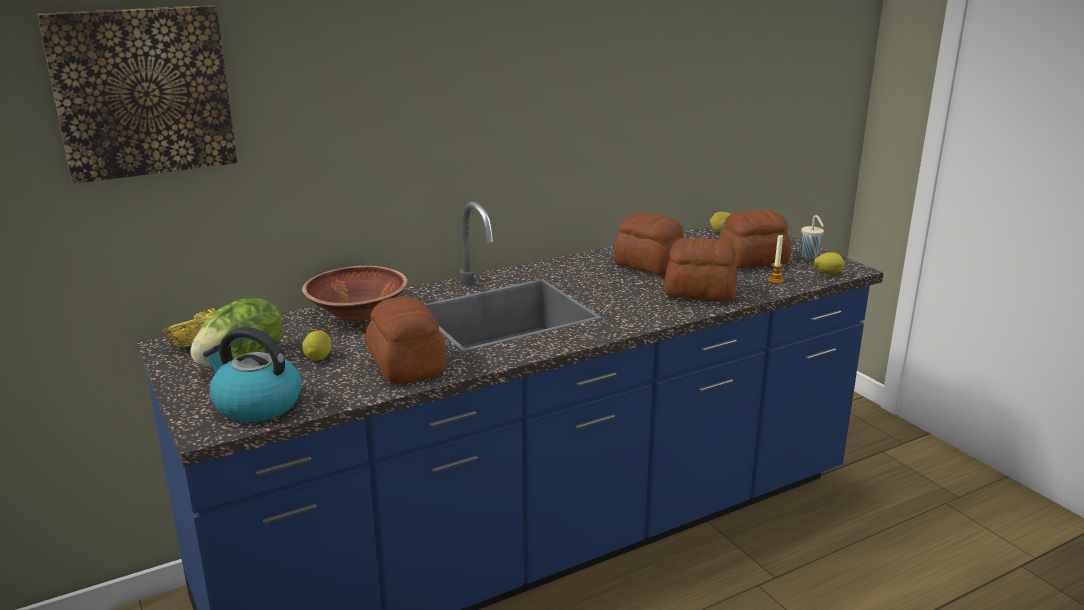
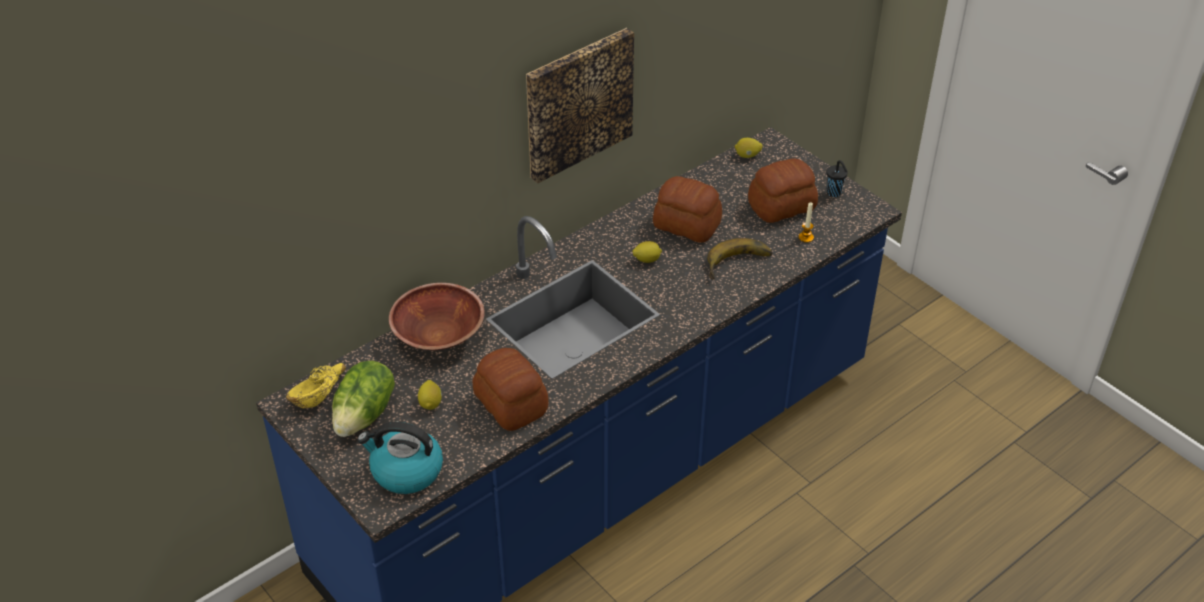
camera: 10 degrees left, 20 degrees up
(142, 92) = (250, 211): picture -> picture (578, 103)
(699, 292) = (739, 265): bread -> banana
(810, 257) = (834, 193): beige cup -> black cup
(828, 274) = (852, 221): lemon -> lemon (647, 260)

